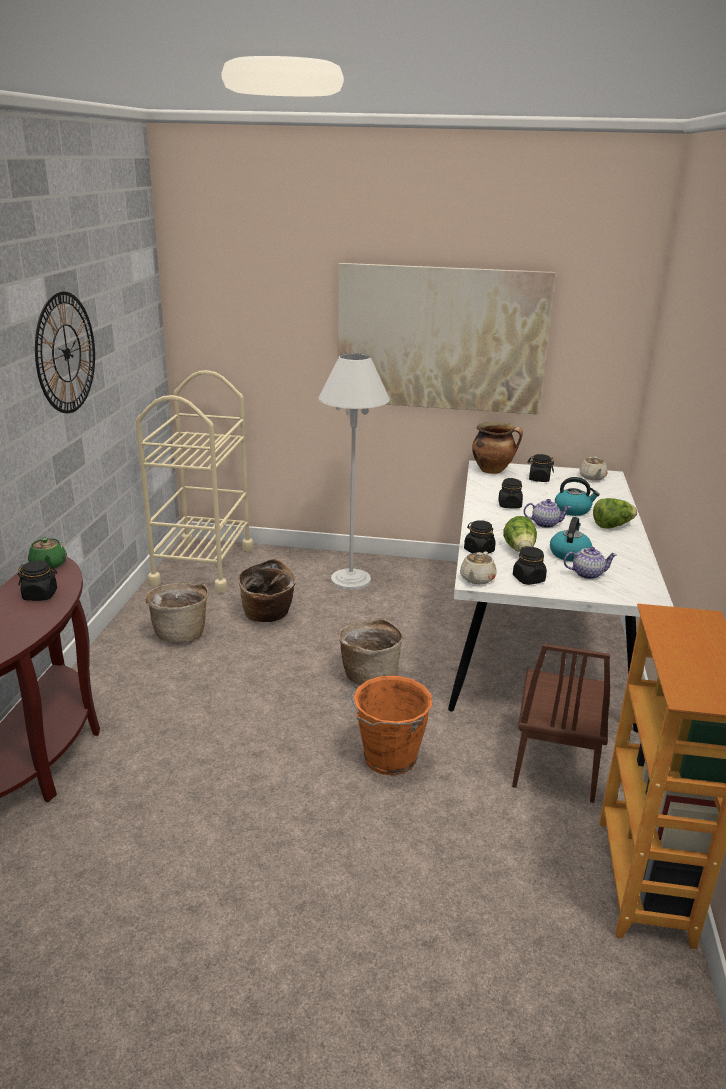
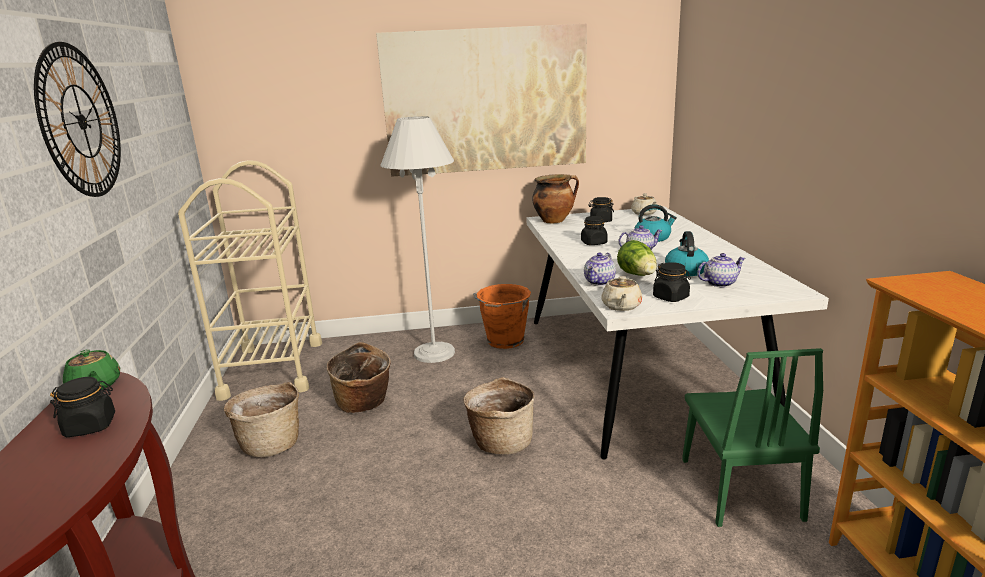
camera: 15 degrees left, 5 degrees down
(388, 759) = (571, 530): orange bucket -> orange bucket (504, 341)
(478, 551) = (600, 282): black jar -> teapot
(555, 763) = (739, 488): brown chair -> green chair
(612, 526) = (698, 243): lettuce -> none

